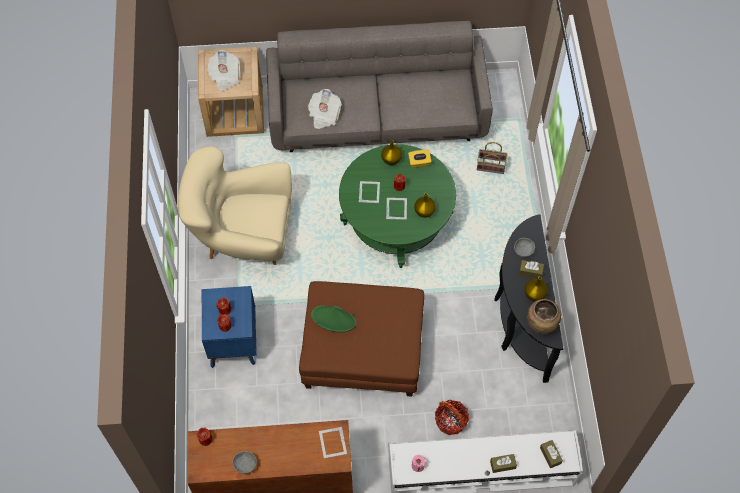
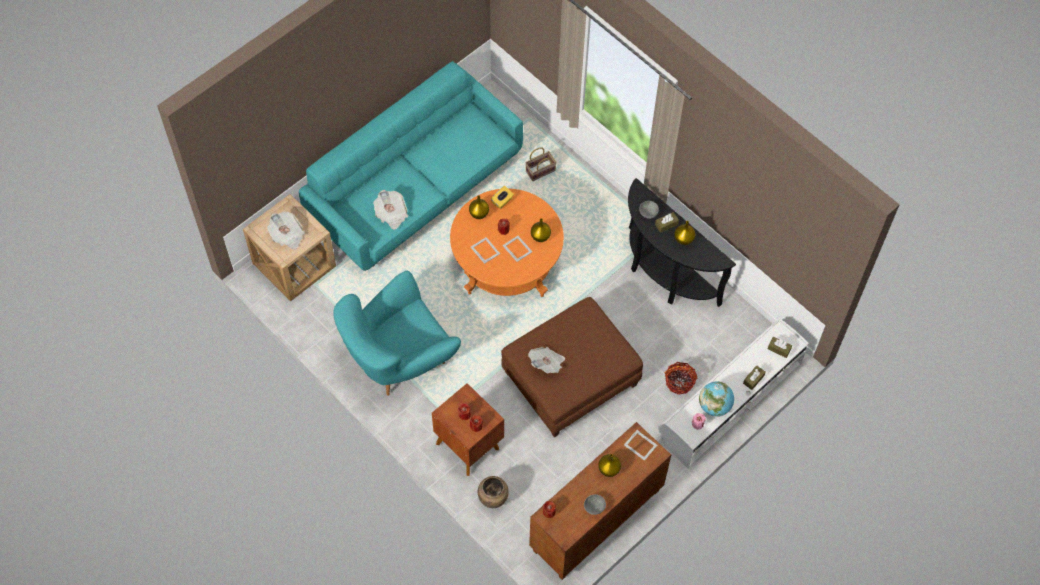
camera: 40 degrees left, 0 degrees up
(233, 342) = (468, 445): blue nightstand -> brown nightstand
(244, 237) = (399, 360): beige armchair -> turquoise armchair
(287, 443) = (609, 469): none -> yellow vase
(333, 319) = (547, 364): green hat -> newspaper
(378, 116) = (417, 190): grey sofa -> turquoise sofa
(396, 221) = (506, 263): green coffee table -> orange coffee table
(446, 461) = (714, 406): none -> globe
(541, 326) = (707, 259): brown vase -> brown vase (493, 499)

